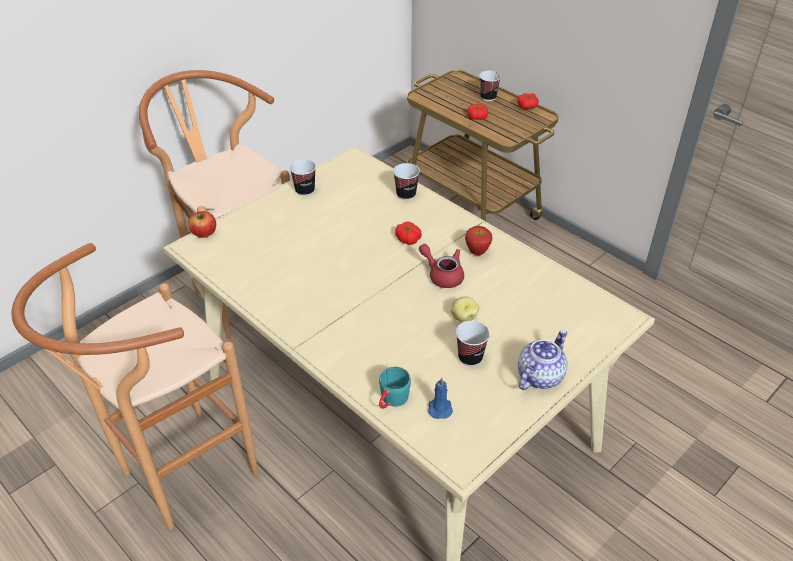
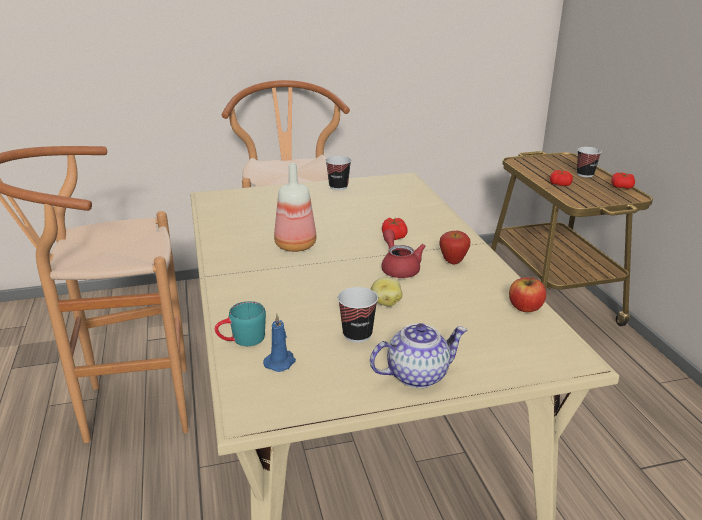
camera: 30 degrees right, 15 degrees down
(204, 233) = (228, 191): apple -> apple (525, 307)
(336, 283) = (294, 246): none -> bottle
(406, 195) = (425, 209): cup -> none

